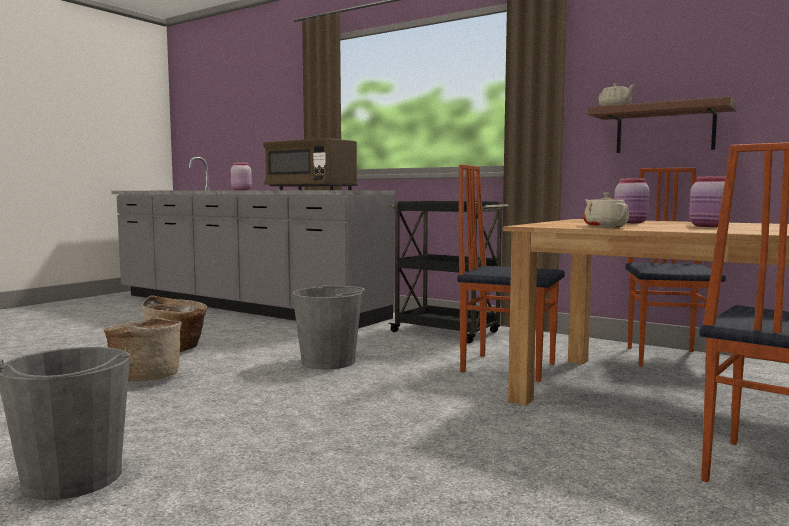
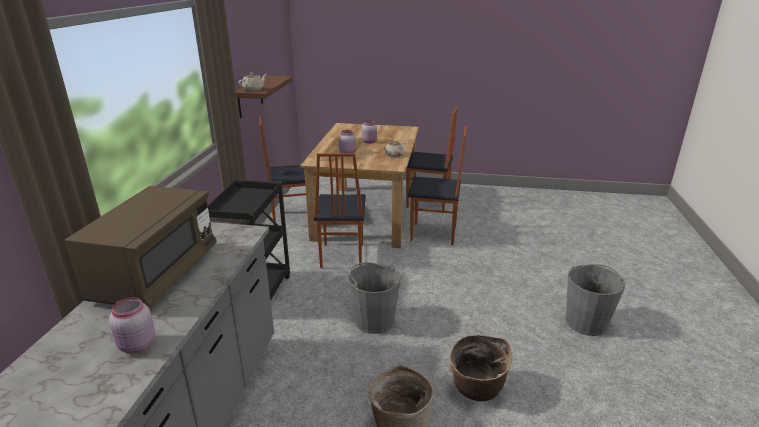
camera: 115 degrees left, 20 degrees up
(553, 438) = (434, 234): none -> chair

